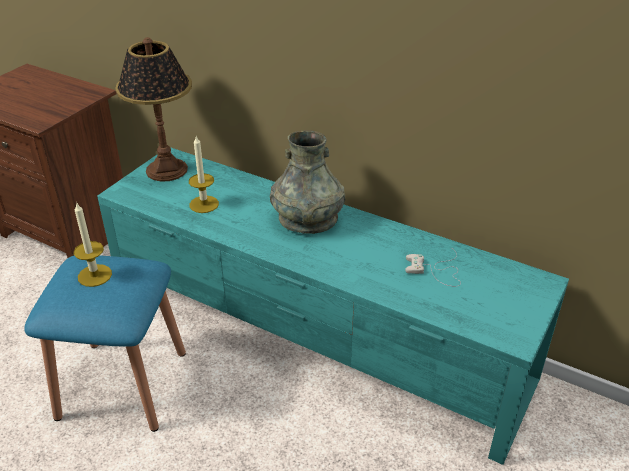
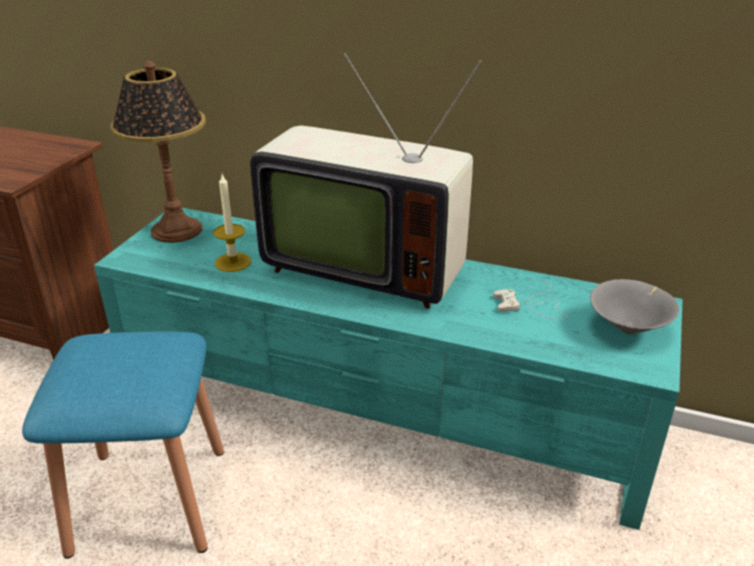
camera: 10 degrees left, 5 degrees down
(95, 275) = (110, 355): candle -> none
(308, 219) = (364, 266): grey vase -> television
(511, 300) = (629, 327): none -> grey bowl

